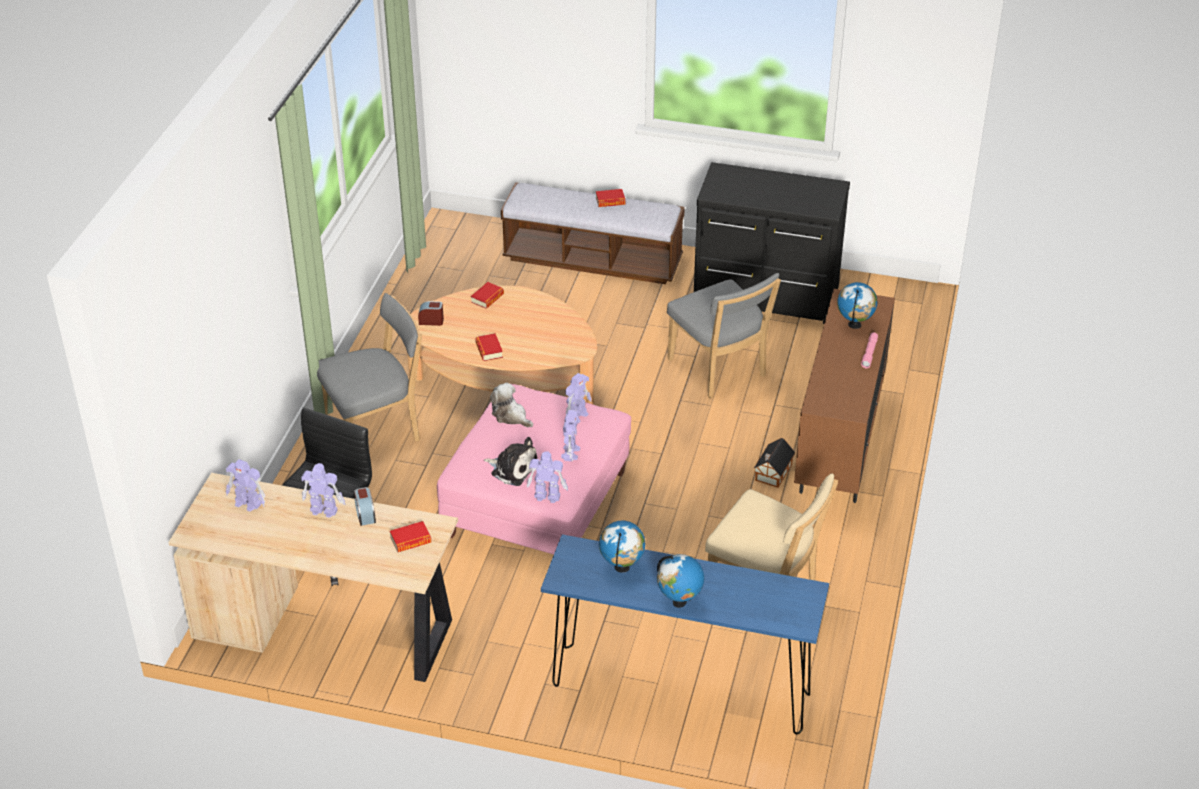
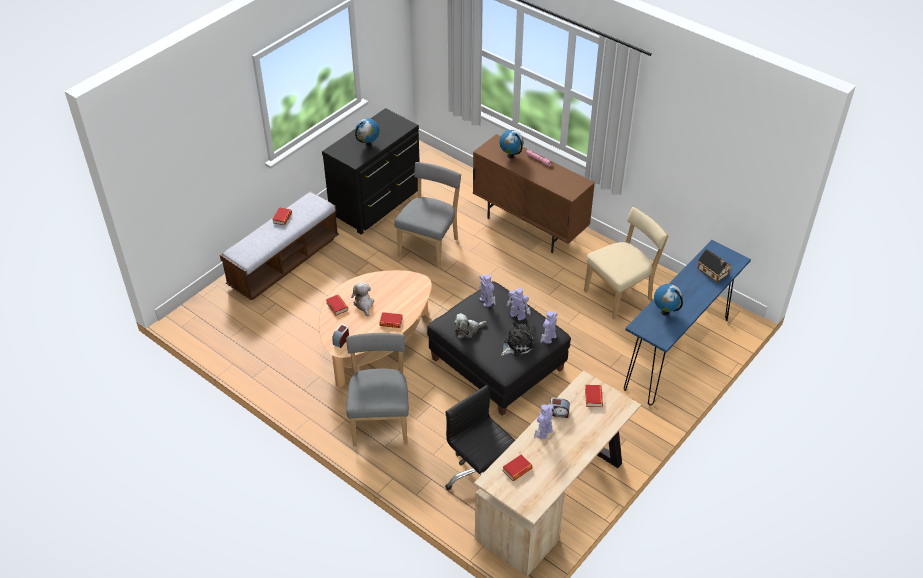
camera: 65 degrees left, 5 degrees up
(248, 503) = (517, 470): toy robot -> book
(506, 318) = (364, 304): none -> plush toy
(536, 503) = (496, 364): pink ottoman -> black ottoman
(679, 602) = (702, 298): globe -> globe (368, 144)
(719, 370) = (430, 246): grey chair -> grey chair turned 60 degrees counterclockwise
(772, 473) = (530, 257): toy house -> toy house (713, 272)

